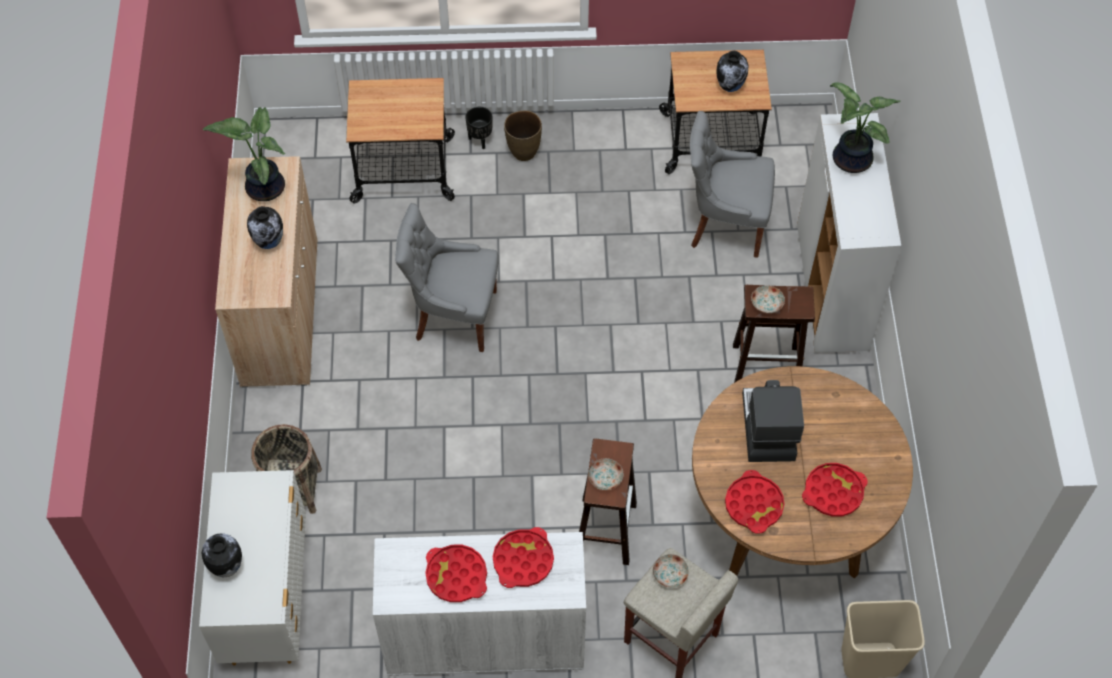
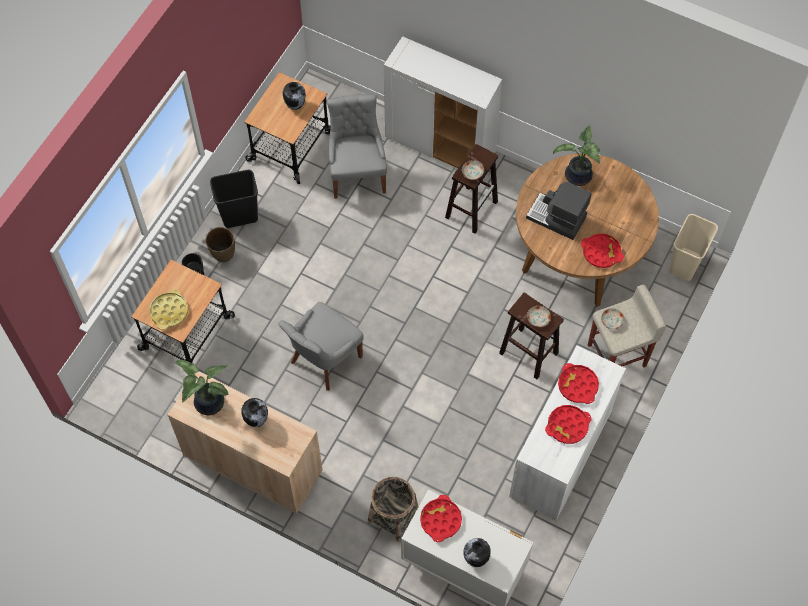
camera: 60 degrees left, 5 degrees up
(376, 110) = (169, 311): none -> yellow tray
(585, 141) = (240, 215): none -> black trash can
(725, 224) = (357, 174): grey chair -> grey chair turned 135 degrees clockwise
(833, 492) = (616, 210): red tray -> red tray (440, 520)
(849, 160) = (426, 69): potted plant -> potted plant (577, 177)

